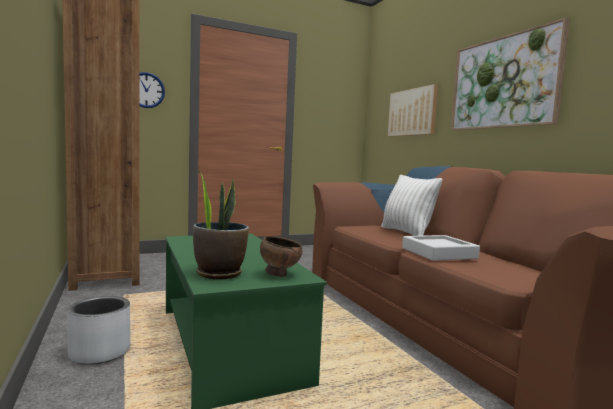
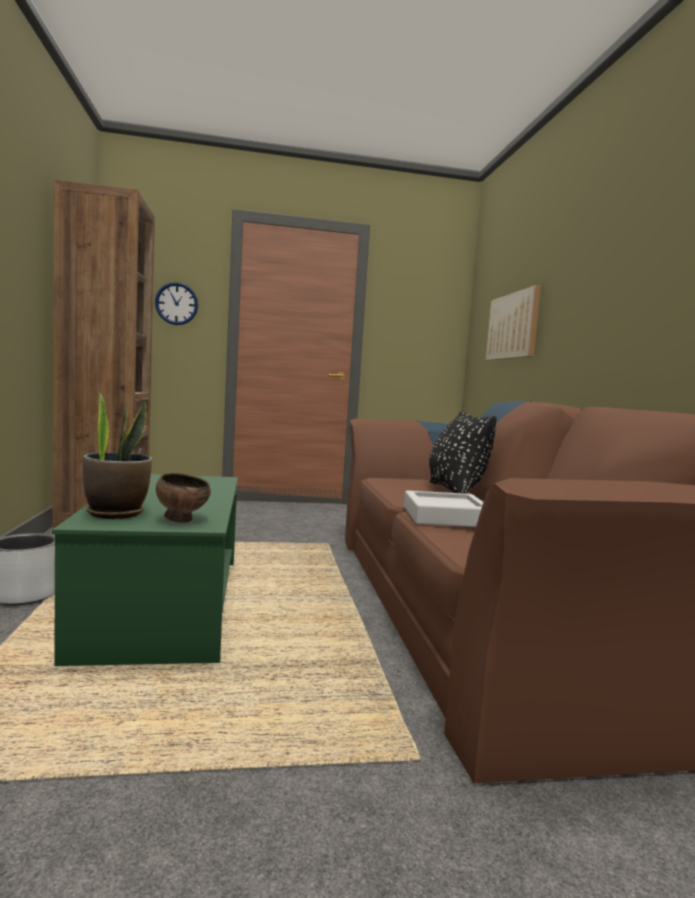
camera: 15 degrees right, 0 degrees up
(406, 233) = (455, 491): white pillow -> black pillow
(503, 82) = (609, 279): picture -> none

